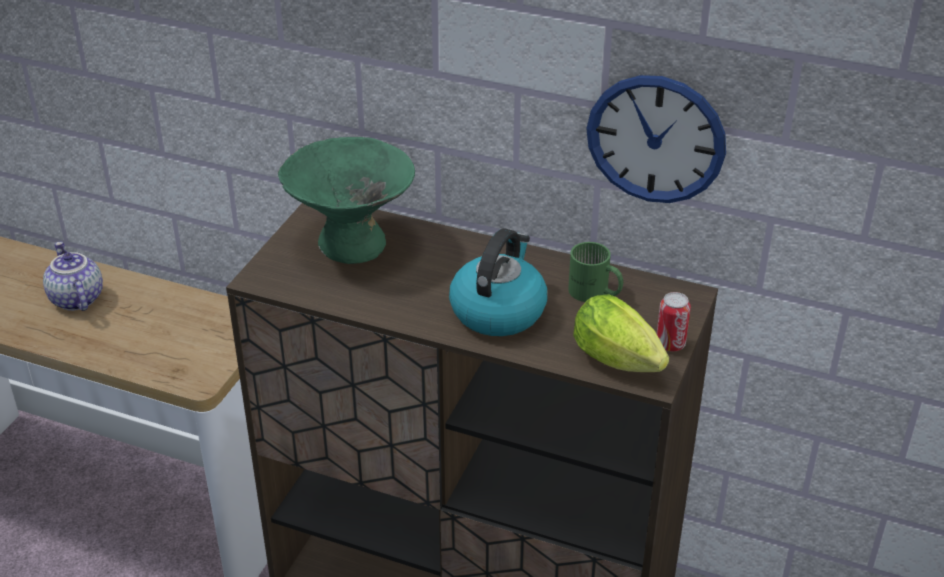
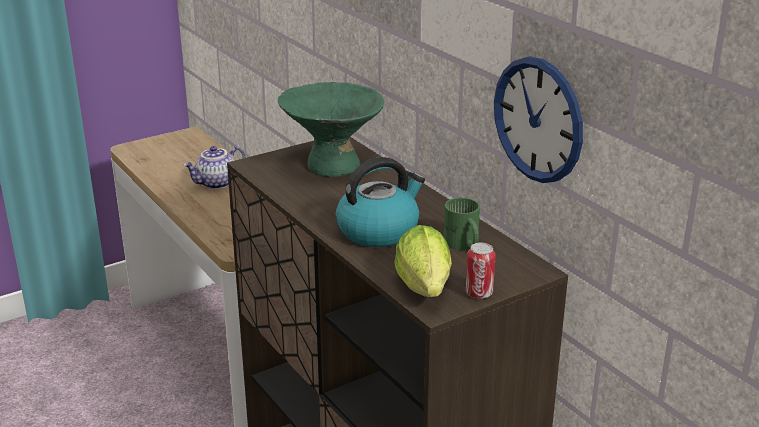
camera: 35 degrees right, 10 degrees down
(75, 299) = (217, 184): teapot -> teapot turned 135 degrees counterclockwise

